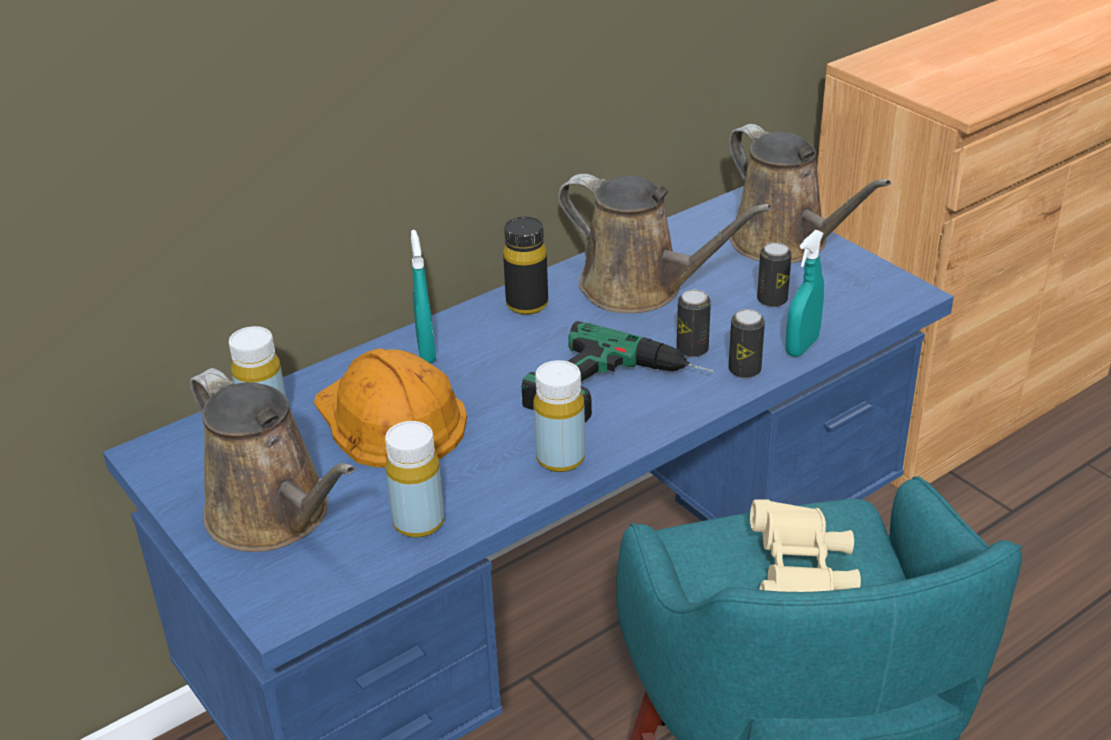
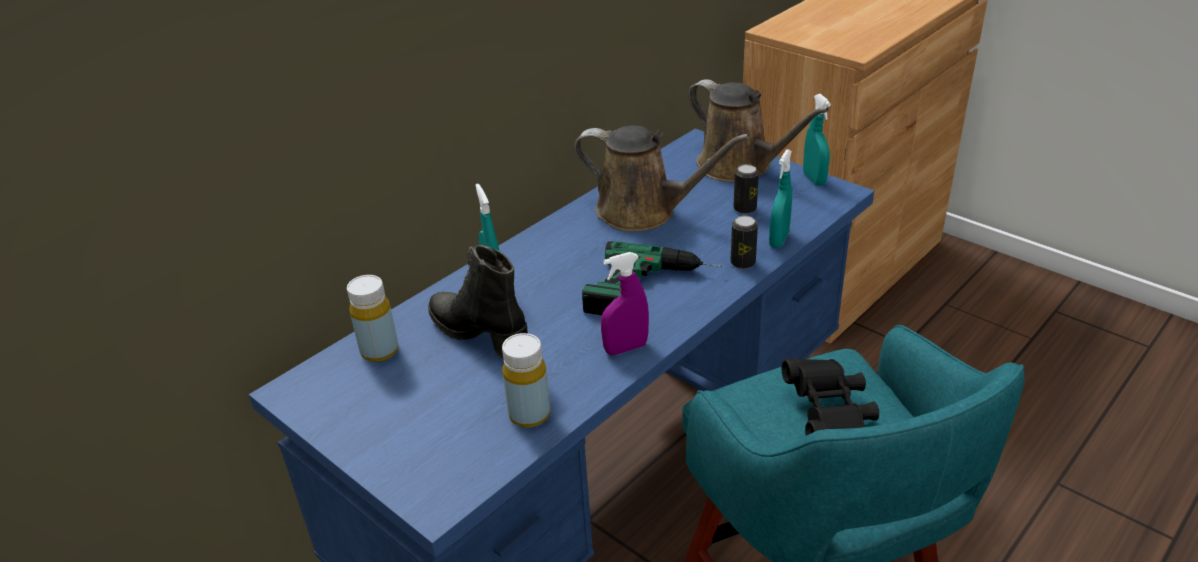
camera: 10 degrees left, 0 degrees up
(275, 516) = (410, 426): brown watering can -> none
(390, 418) = (480, 335): orange hard hat -> black boot
(527, 304) = (561, 234): black bottle -> none
(560, 458) = (625, 348): yellow bottle -> purple spray bottle
(692, 349) = (698, 252): can -> none
(800, 578) = (829, 415): beige binoculars -> black binoculars
(878, 271) = (814, 179): none -> turquoise spray bottle

